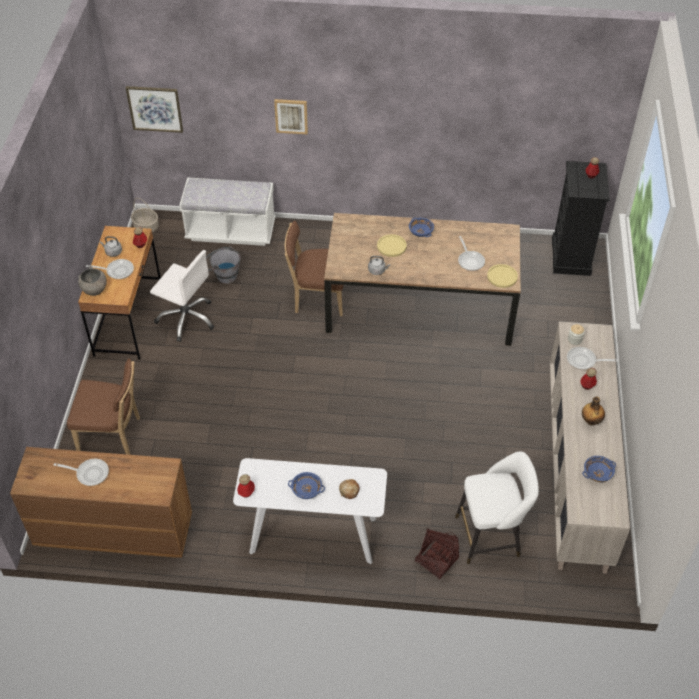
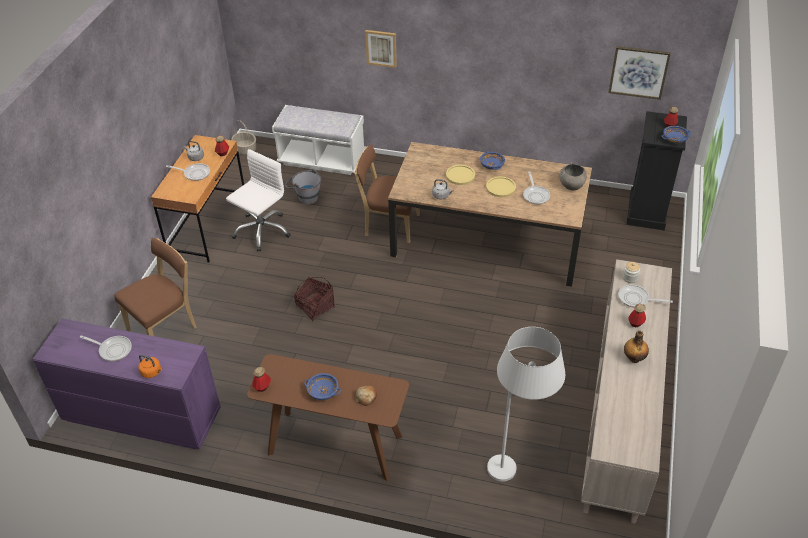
camera: 10 degrees right, 5 degrees down
(94, 290) = (169, 188): grey bowl -> grey bowl (571, 186)
(112, 530) = (141, 415): brown dresser -> purple dresser
(113, 435) = (165, 327): brown chair -> brown chair turned 60 degrees counterclockwise
(136, 492) = (152, 372): none -> orange kettle
(155, 108) = (257, 33): picture -> picture (638, 72)
(186, 318) = (262, 231): white office chair -> white office chair turned 90 degrees counterclockwise
(313, 536) = (334, 445): white console table -> brown console table
(436, 560) = (455, 485): basket -> basket (315, 307)
(491, 536) = (518, 468): white stool -> white floor lamp
(502, 276) = (565, 212): yellow plate -> yellow plate (500, 187)
(597, 473) = (632, 411): blue bowl -> blue bowl (674, 139)

